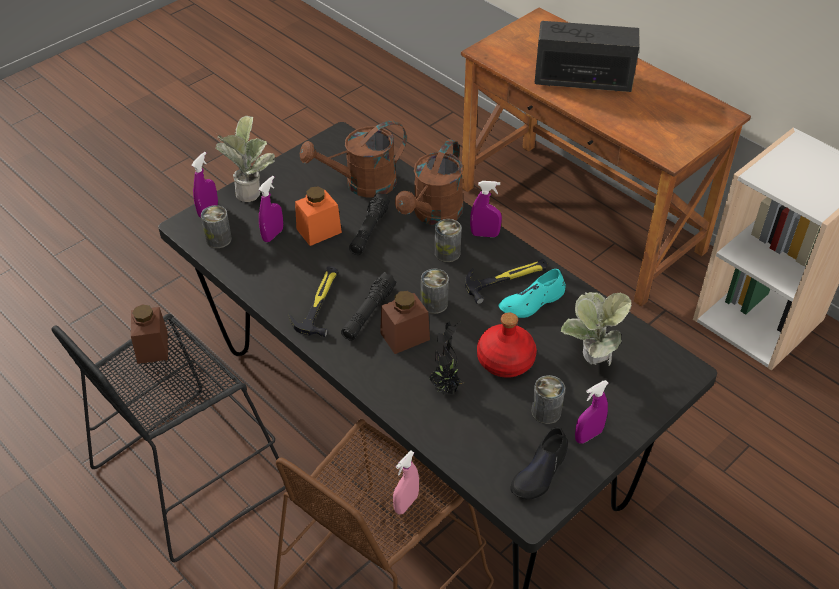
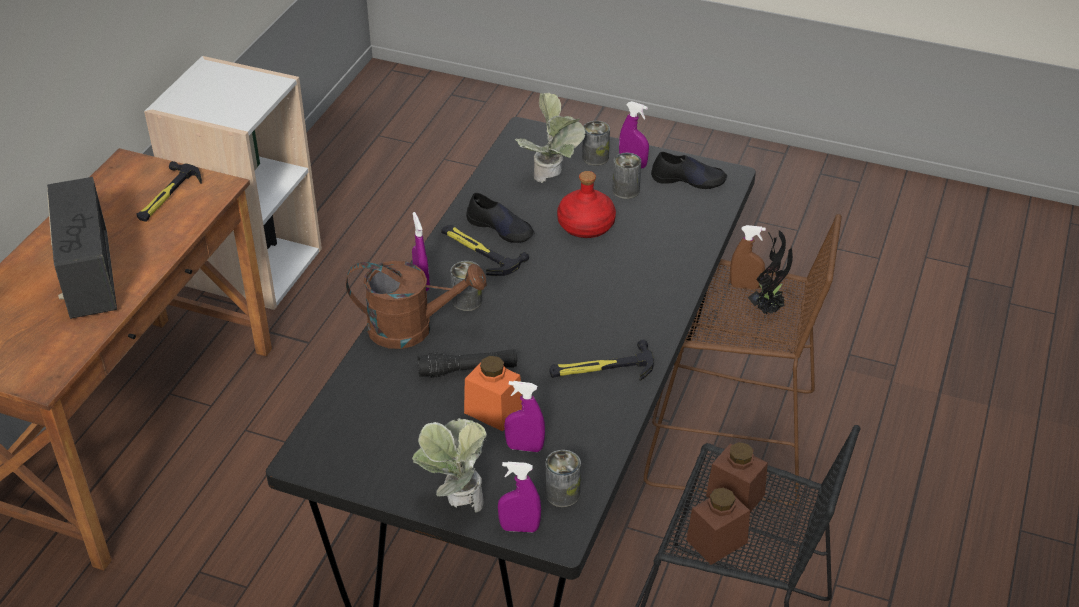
camera: 115 degrees left, 5 degrees down
(362, 185) = (390, 404): brown watering can -> none
(368, 313) = (591, 328): black flashlight -> none
(405, 336) = (603, 294): brown jar -> brown jar (735, 495)
(406, 503) = (745, 286): pink spray bottle -> brown spray bottle
(434, 303) = (546, 288): can -> can (595, 157)
(446, 388) = (645, 250): potted plant -> potted plant (768, 309)
(532, 302) = (501, 228): turquoise shoe -> black shoe
(669, 128) = (167, 196): none -> hammer

